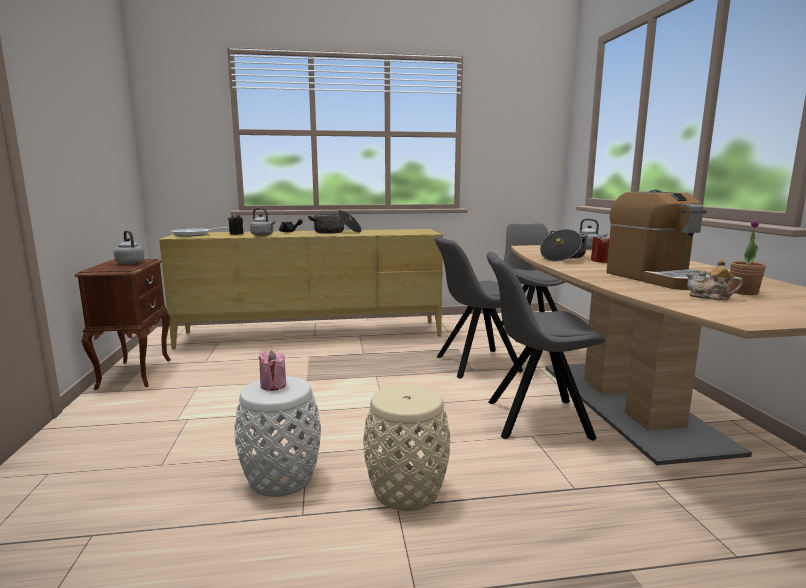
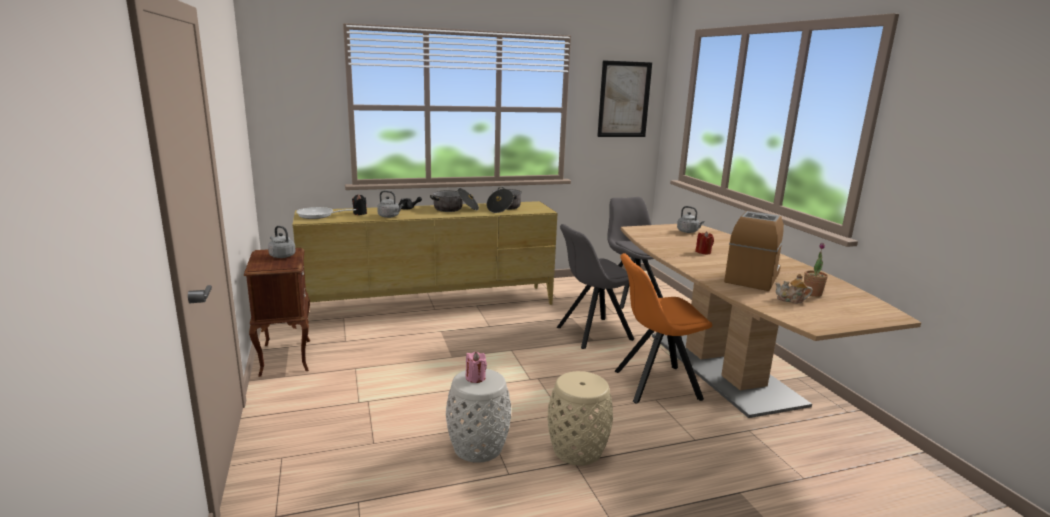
camera: 10 degrees left, 5 degrees up
(524, 123) = (624, 99): none -> picture
(536, 419) = (655, 384): grey chair -> orange chair
(562, 257) = (671, 246): cooking pot -> cooking pot (504, 208)
(658, 278) = (752, 277): coffee machine -> coffee machine turned 120 degrees counterclockwise

